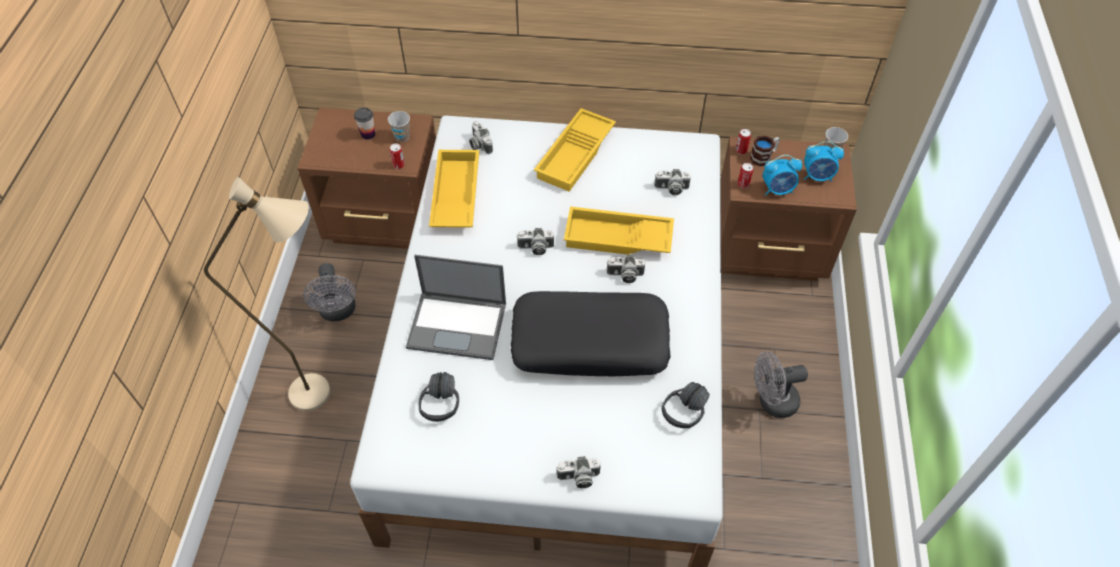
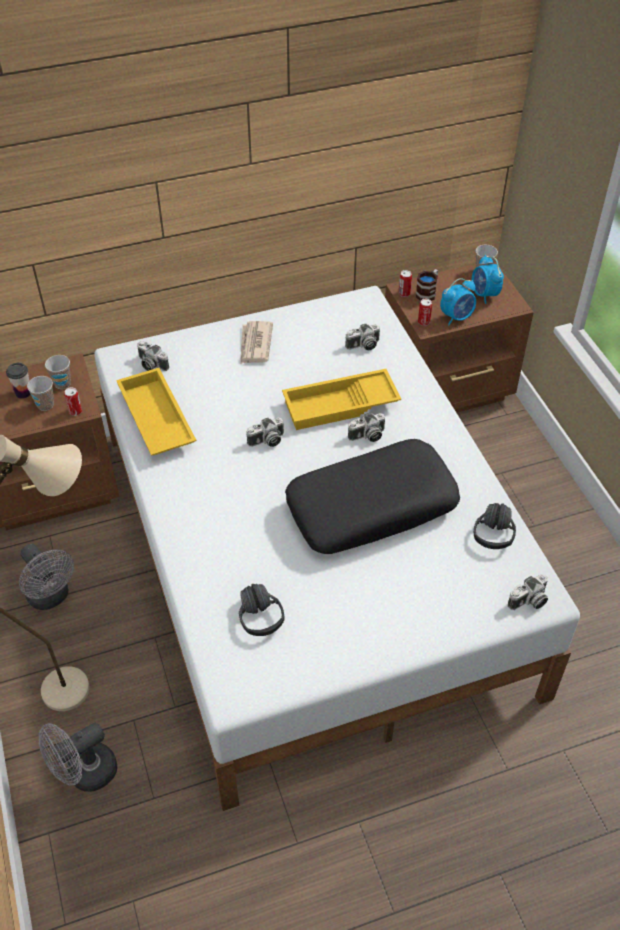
camera: 25 degrees left, 5 degrees down
(379, 151) = (45, 405): none -> cup
(458, 325) = (234, 538): laptop -> none
(576, 155) = (255, 344): yellow tray -> newspaper
(578, 478) = (435, 631): camera -> camera (528, 601)
(771, 402) = (525, 520): grey fan -> grey fan (85, 774)
(817, 176) = (484, 294): alarm clock -> alarm clock turned 90 degrees clockwise

